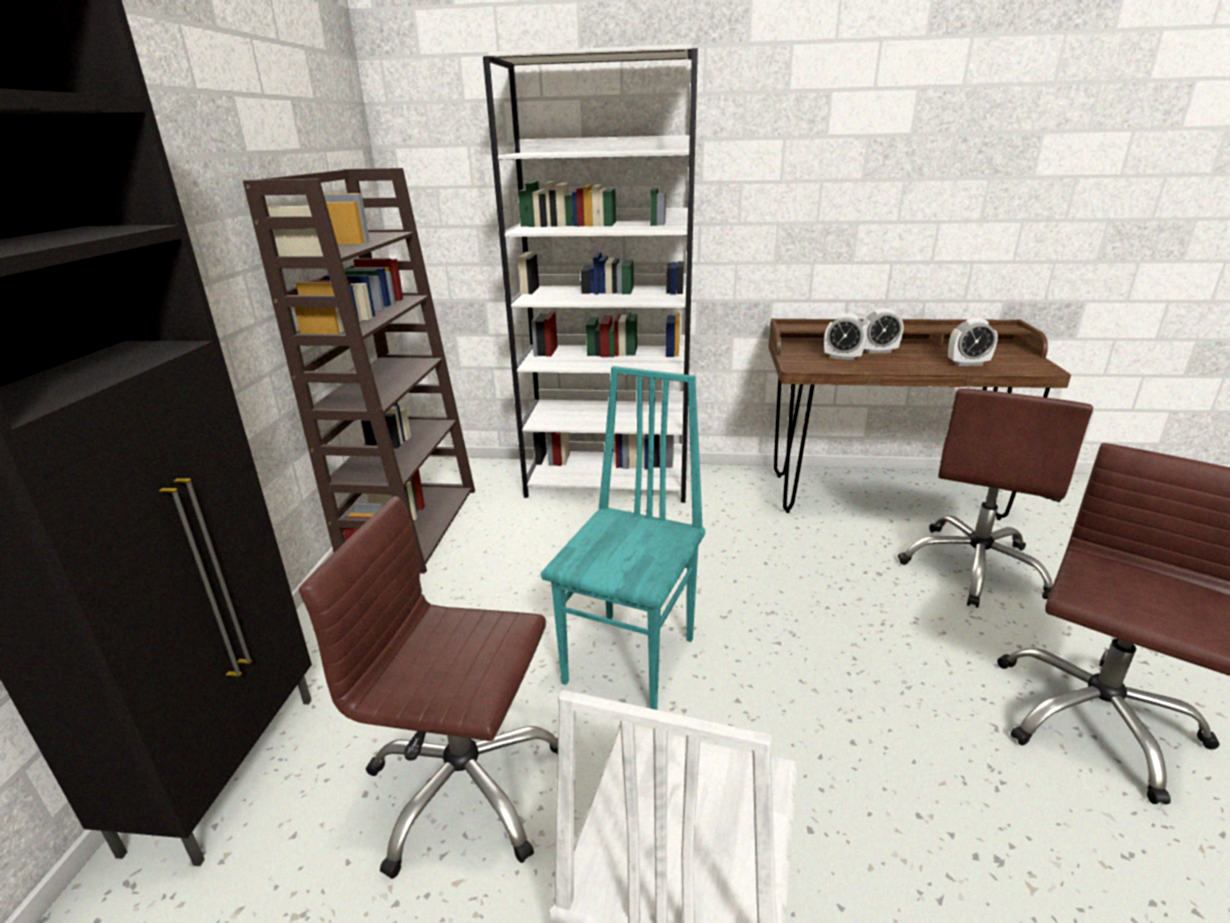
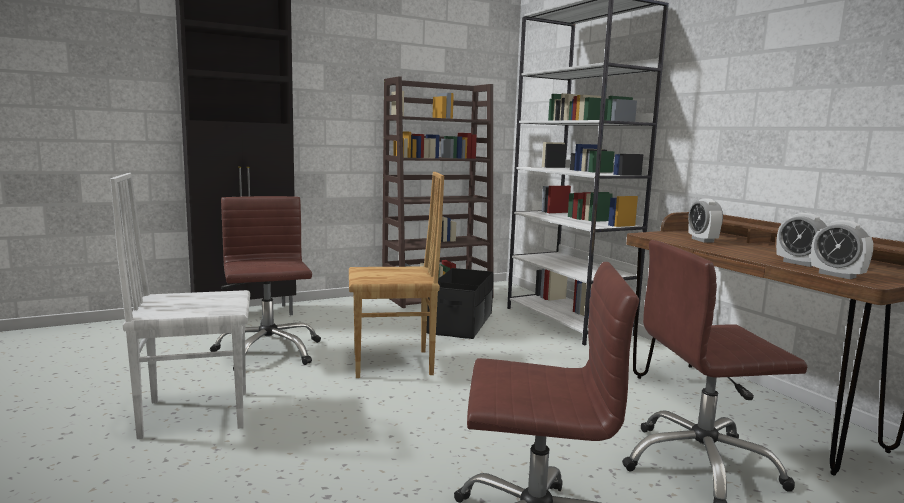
camera: 55 degrees right, 15 degrees down
(539, 549) = (461, 323): none -> black storage box
(632, 660) = (393, 364): turquoise chair -> brown chair
(878, 351) = (750, 246): alarm clock -> alarm clock (837, 275)

